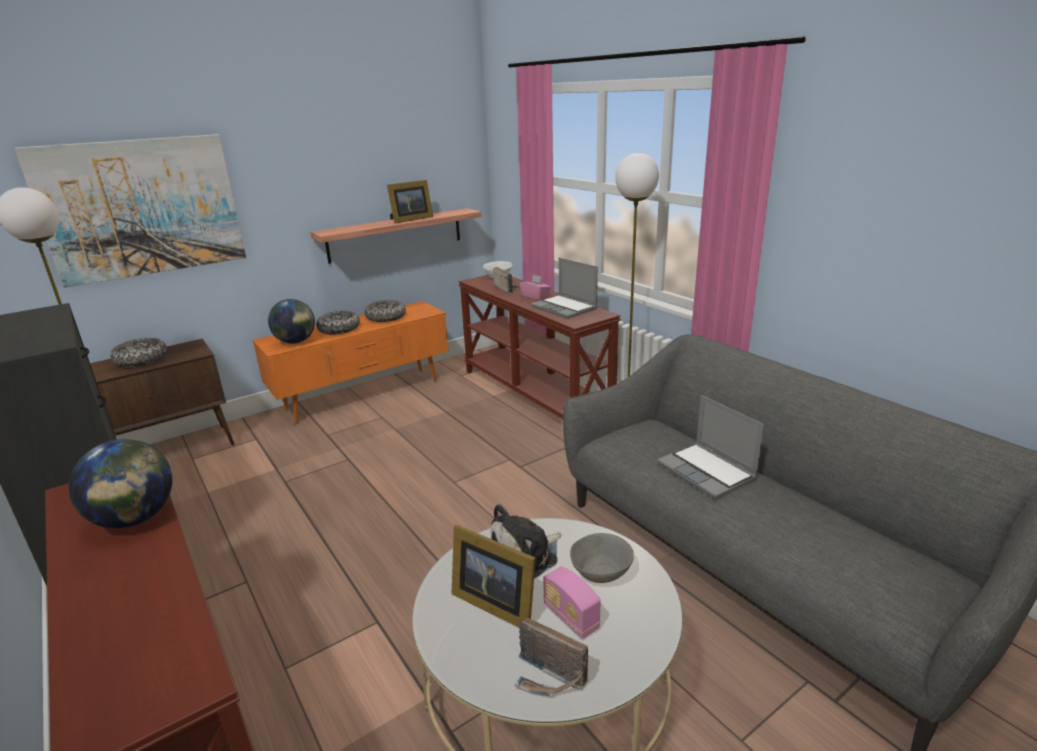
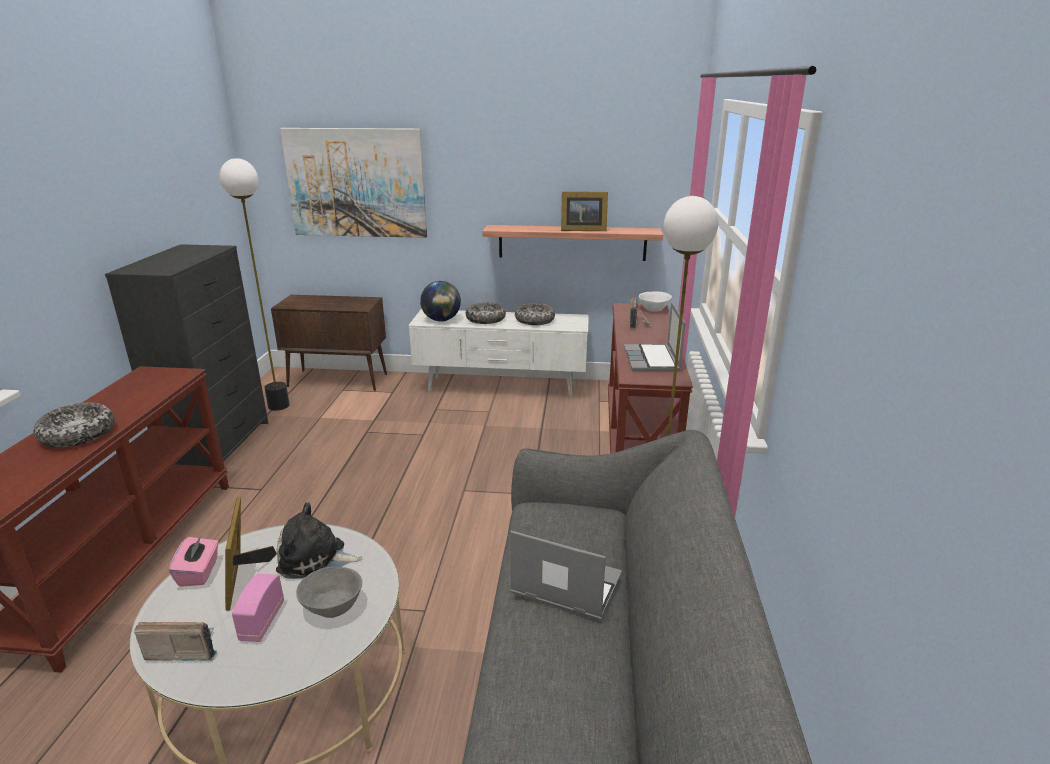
camera: 40 degrees right, 0 degrees up
(135, 519) = (133, 402): globe -> none
(141, 359) = (328, 301): bowl -> bowl (78, 434)
(364, 396) = (501, 388): orange tv stand -> white tv stand
(535, 297) = (648, 339): pink tissue box -> pink tissue box (199, 572)
(549, 679) = (183, 649): radio -> radio turned 105 degrees clockwise
(708, 471) = (564, 585): laptop -> laptop turned 105 degrees clockwise

